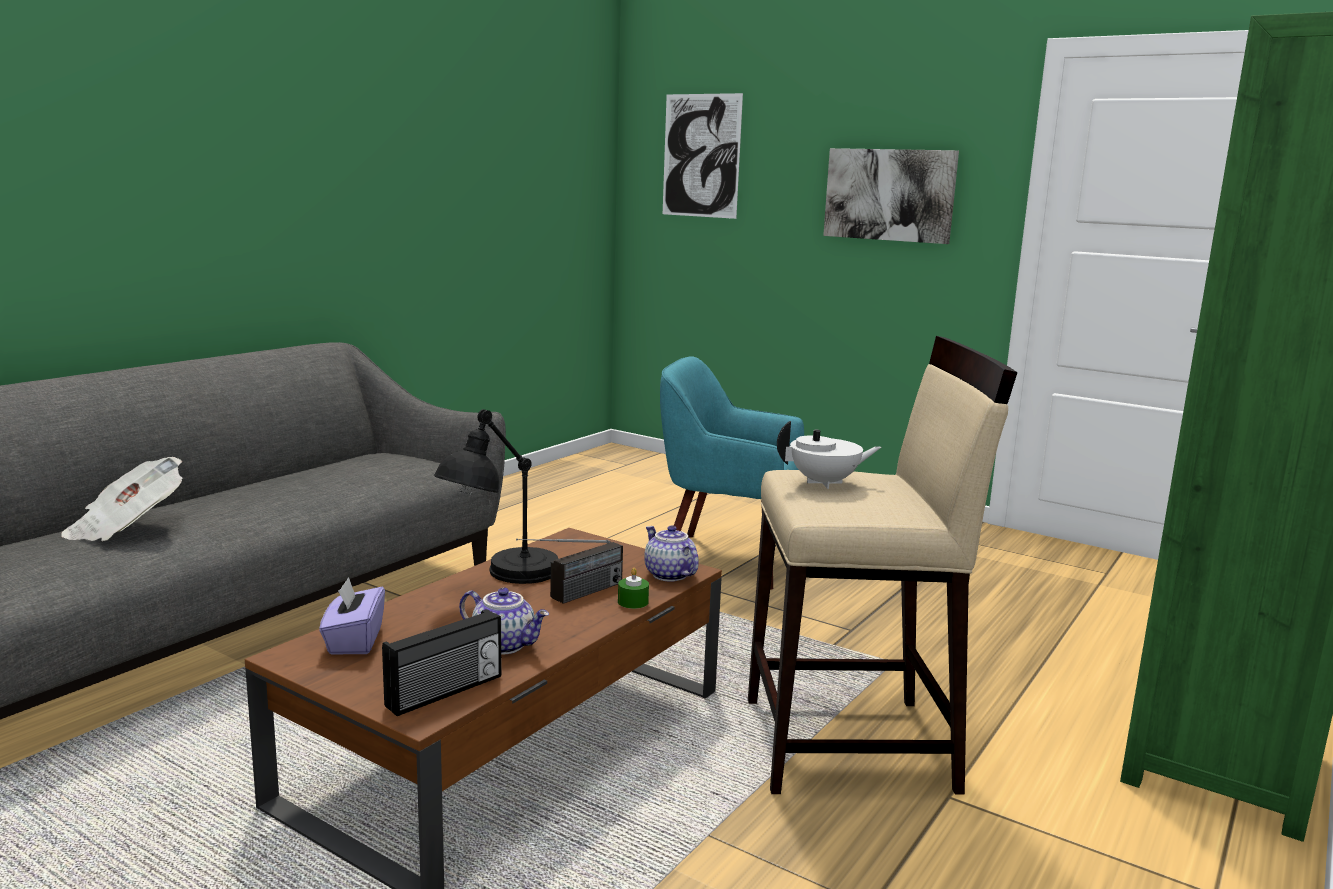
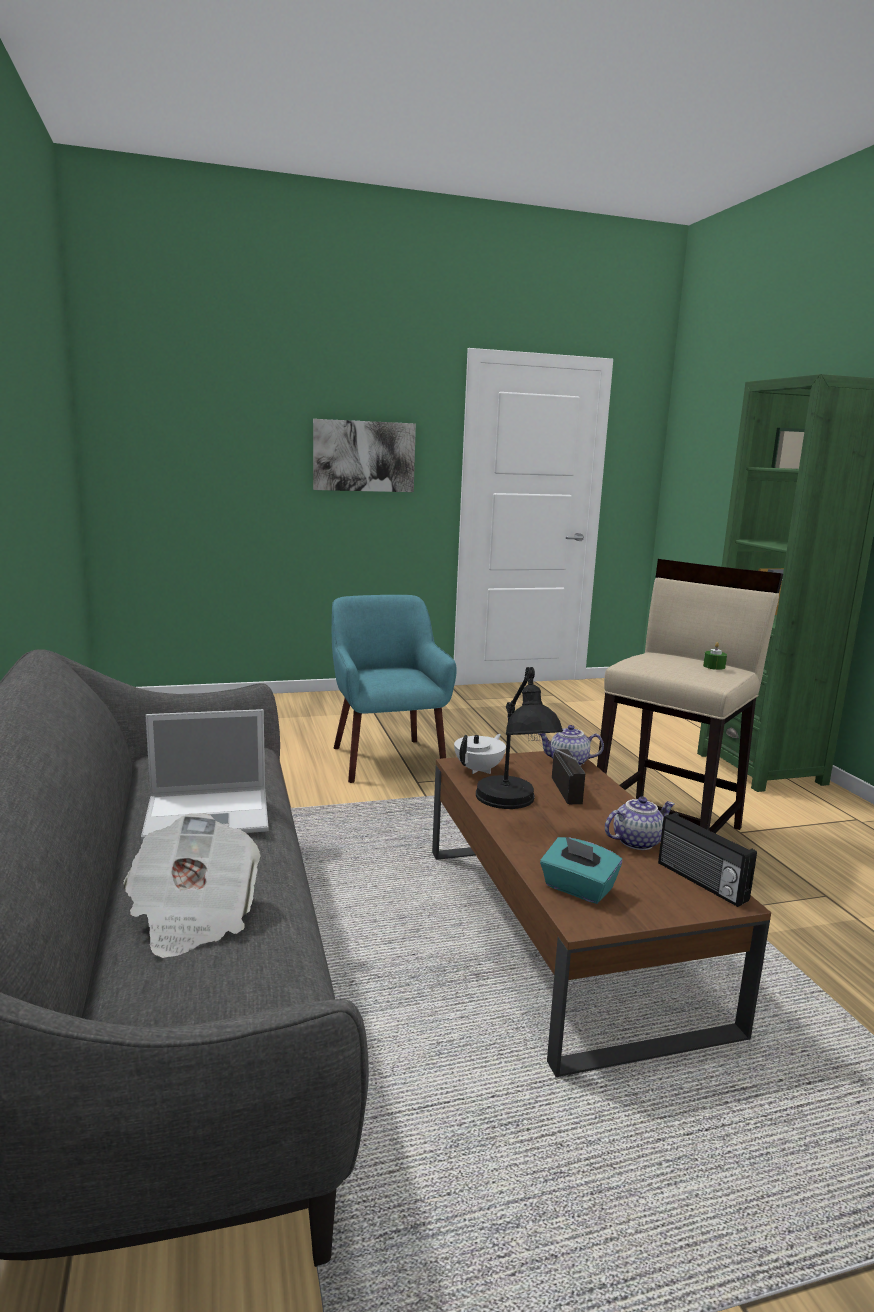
camera: 50 degrees left, 0 degrees up
(290, 489) = (210, 814): none -> laptop
(354, 641) = (577, 889): purple tissue box -> turquoise tissue box
(446, 692) = (700, 882): radio -> radio turned 150 degrees clockwise
(633, 602) = (603, 785): green candle -> green candle (714, 666)
(701, 156) = (181, 421): picture -> none
(725, 559) = (386, 759): turquoise armchair -> turquoise armchair turned 105 degrees clockwise
(825, 483) = (668, 665): white teapot -> white teapot (479, 770)

